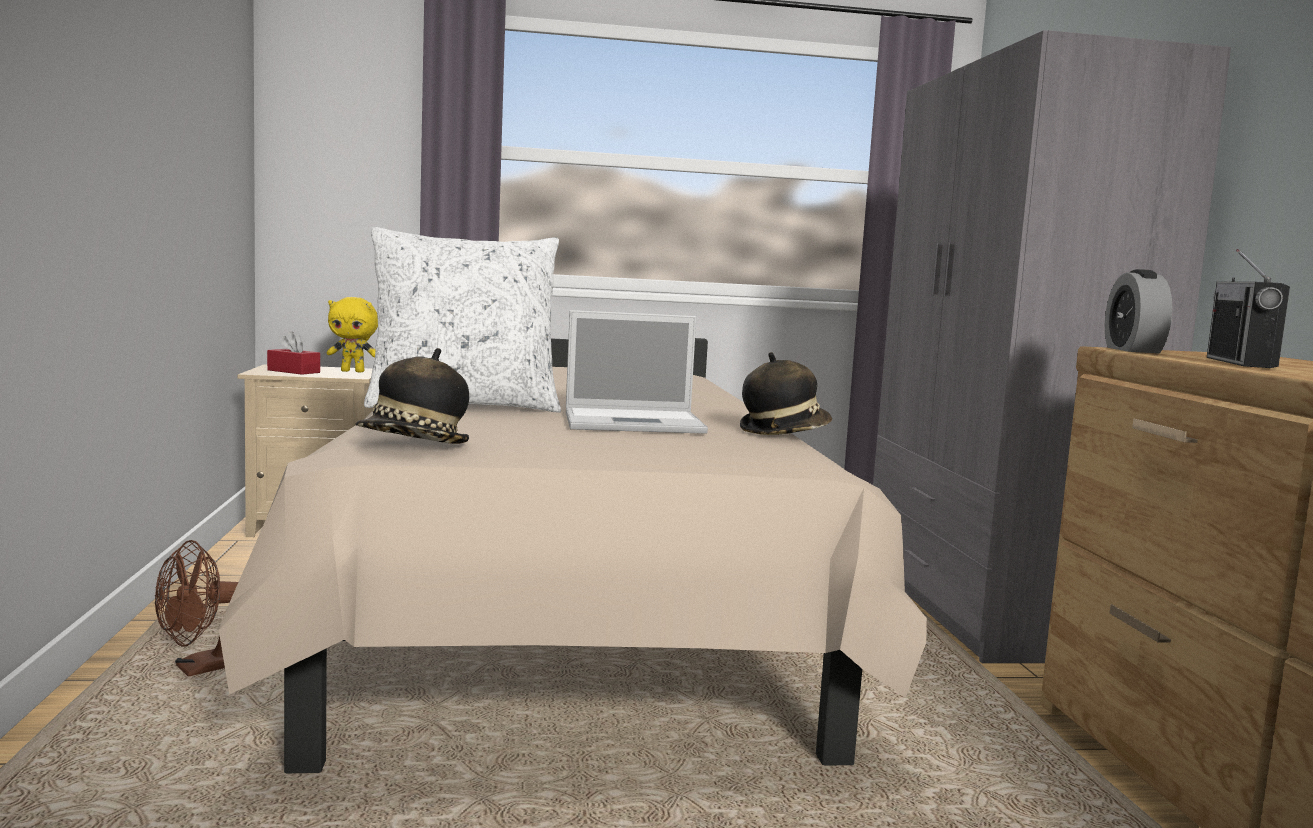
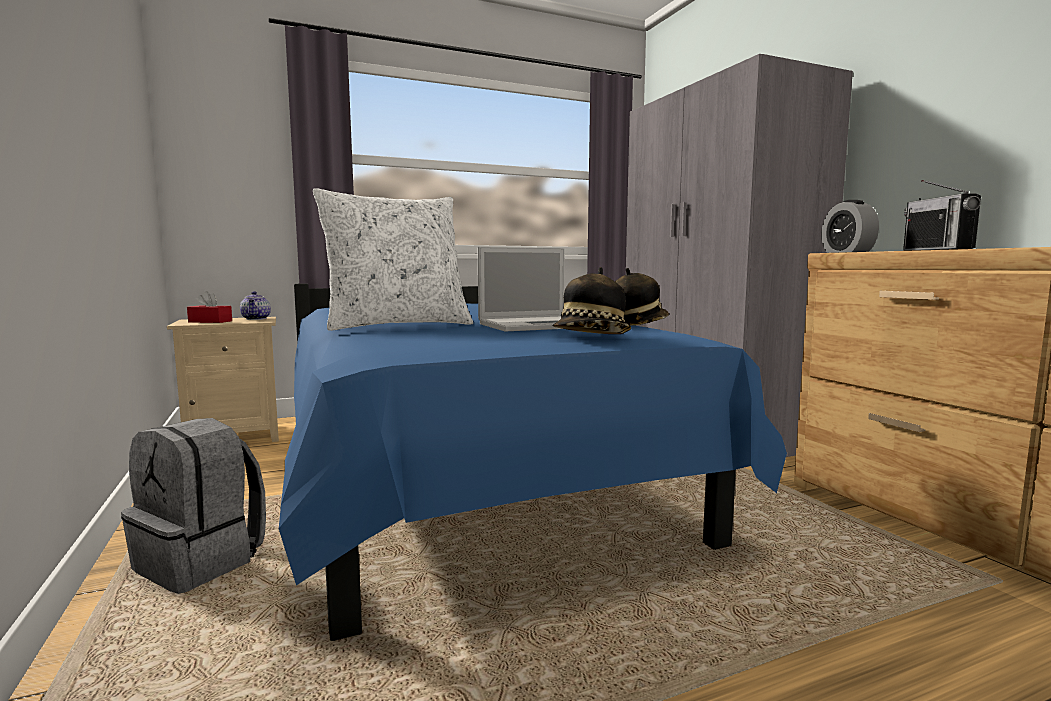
camera: 15 degrees left, 0 degrees up
(201, 669) = (202, 562): brown fan -> grey backpack
(353, 371) = (256, 319): yellow plush toy -> teapot
(414, 444) = (413, 348): hat -> hat (591, 337)
(563, 614) = (460, 473): beige bed -> blue bed

